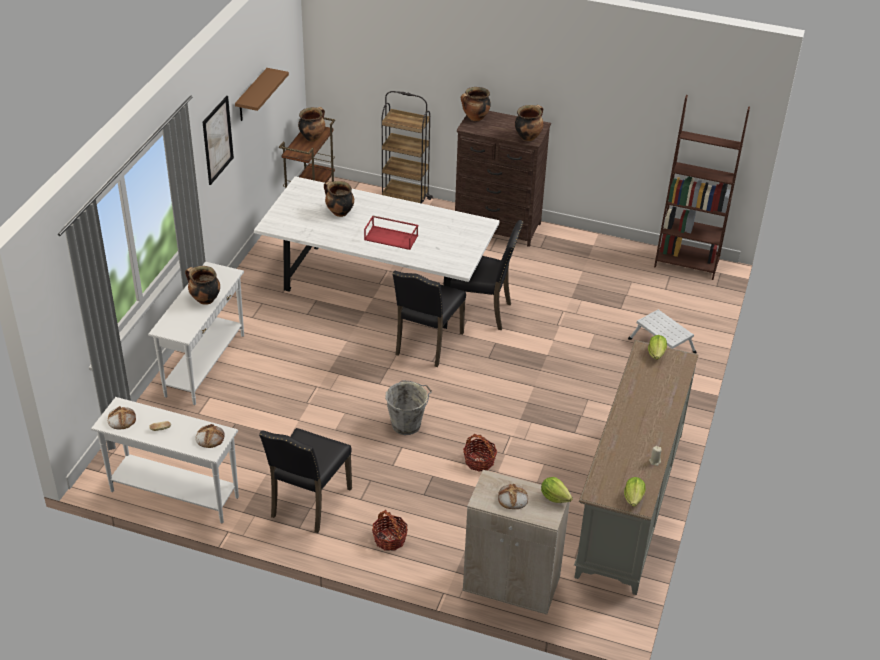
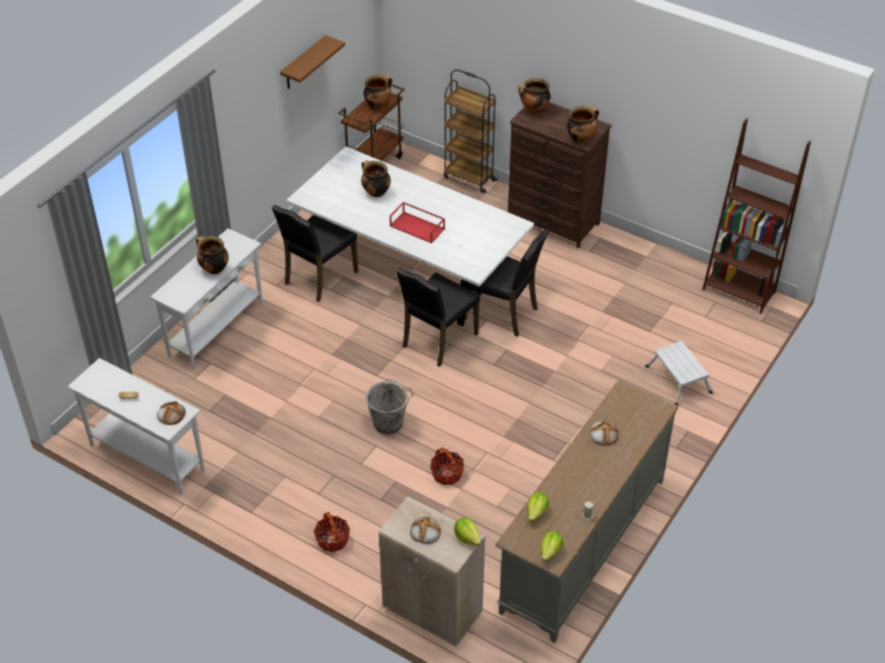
camera: 15 degrees right, 5 degrees up
(121, 419) = (97, 382): bread -> bread (603, 434)
(217, 140) = (255, 108): picture -> none
(308, 503) = (268, 488): black chair -> black chair (318, 278)
(656, 354) = (634, 399): lettuce -> lettuce (537, 512)

